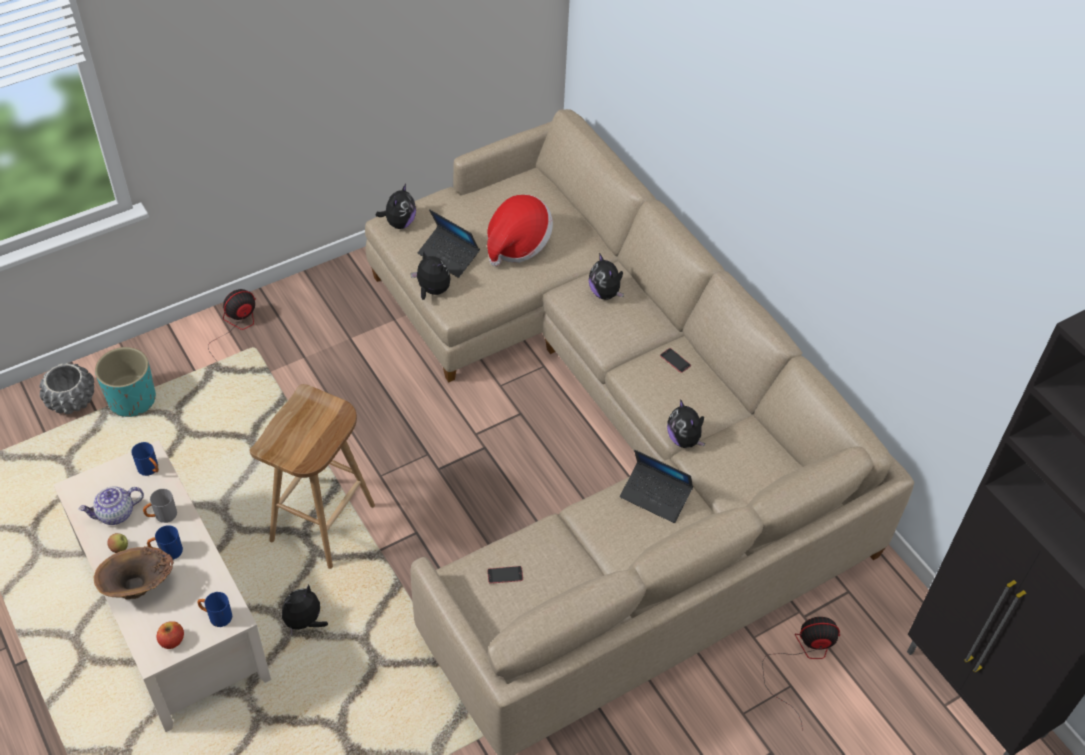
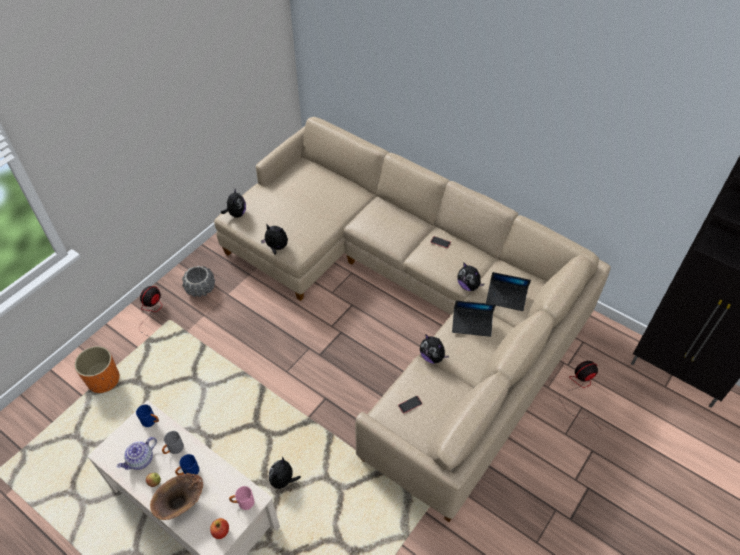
camera: 20 degrees left, 0 degrees up
(72, 400) = (62, 394): grey planter -> grey planter (201, 288)
(132, 399) = (103, 380): turquoise planter -> orange planter
(216, 616) = (243, 503): blue mug -> pink mug
(323, 524) = (265, 414): brown stool -> none
(448, 256) = (277, 224): laptop -> laptop (506, 298)
(517, 244) = (315, 204): hat -> none
(605, 293) = (380, 216): plush toy -> plush toy (432, 357)

